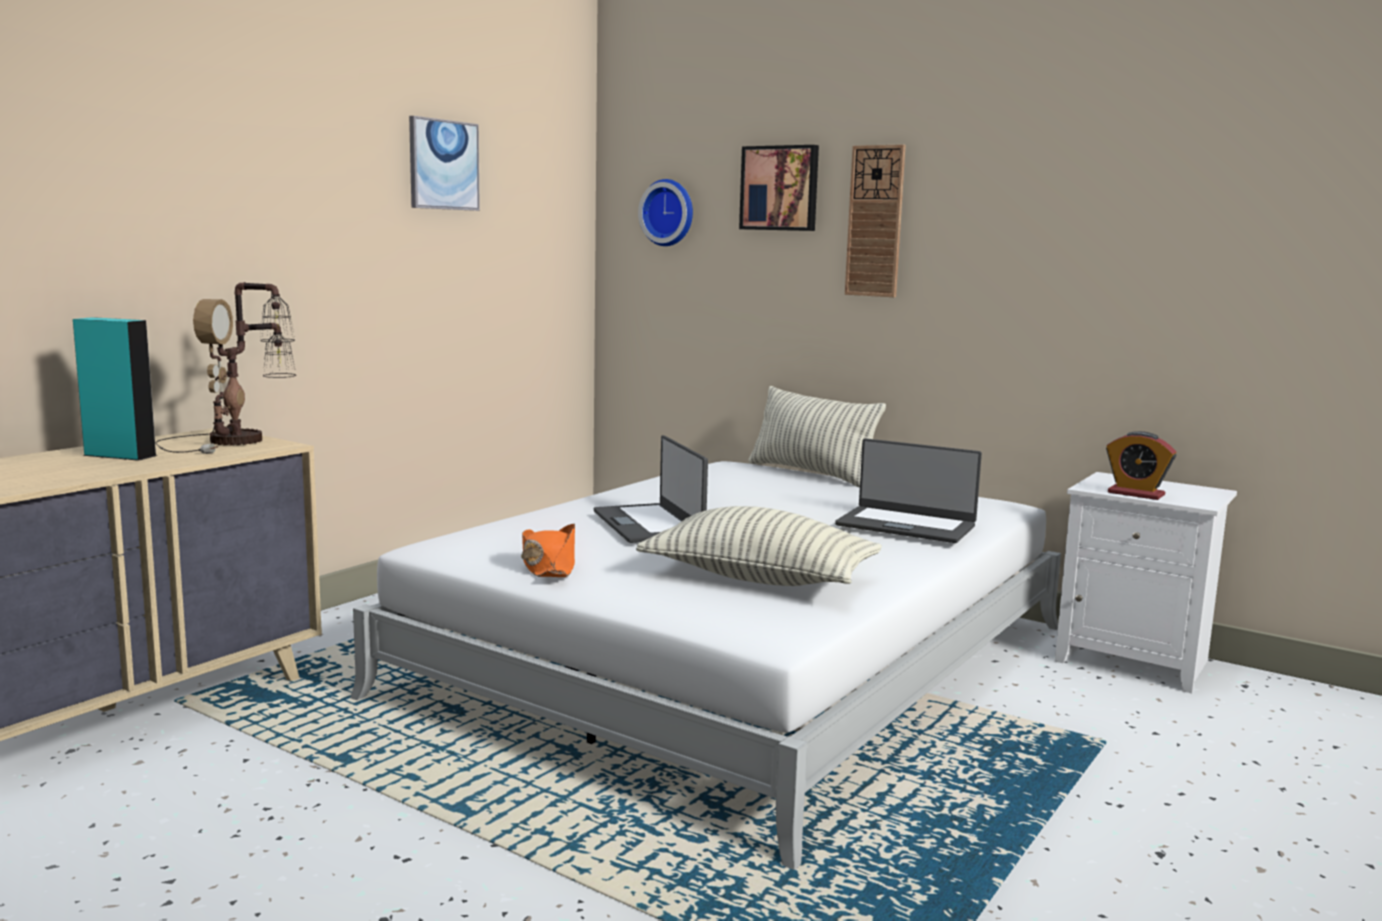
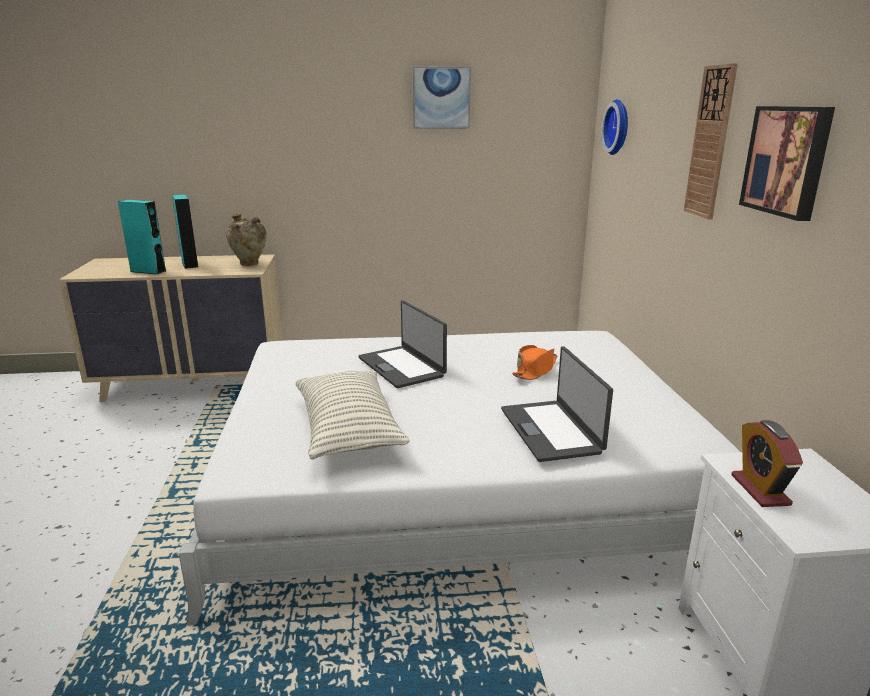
camera: 50 degrees right, 10 degrees up
(79, 473) = (148, 271): none -> turquoise speaker
(240, 441) = (249, 264): table lamp -> beige vase
(549, 566) = (287, 376): orange hat -> orange hat (535, 370)
(649, 524) = (402, 367): laptop -> laptop turned 60 degrees counterclockwise
(780, 188) = (667, 108): picture -> picture (788, 160)
(811, 474) = (629, 360): pillow -> none

